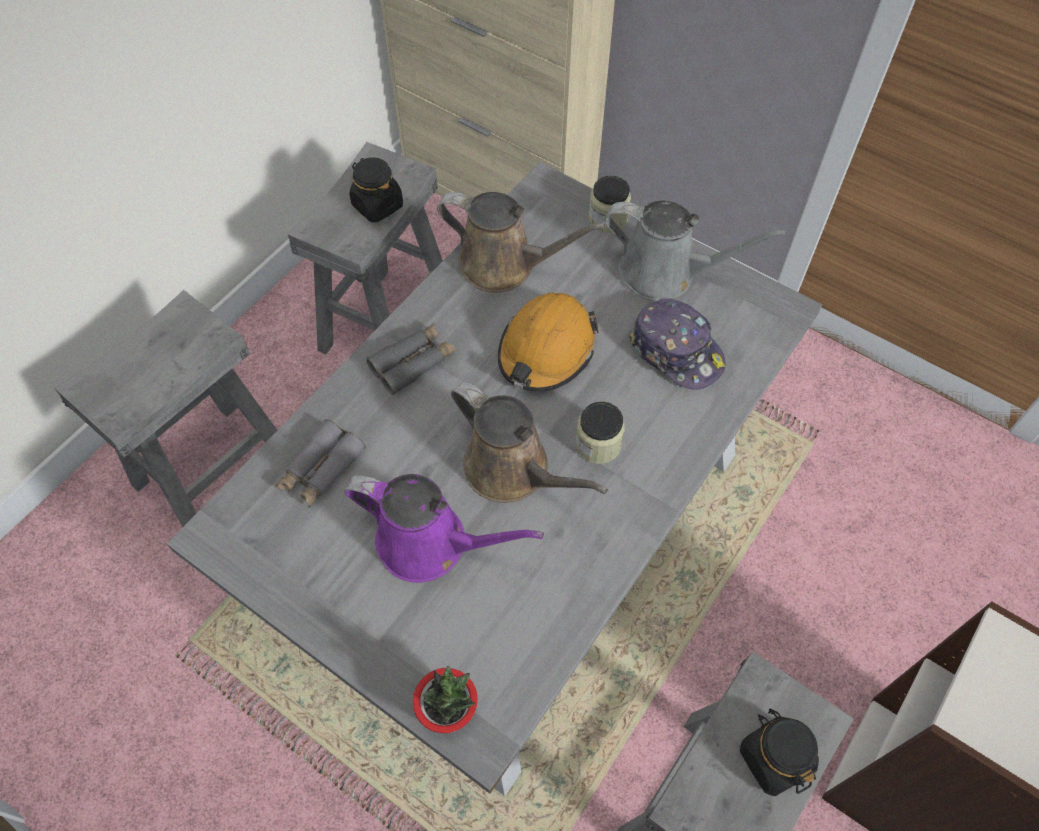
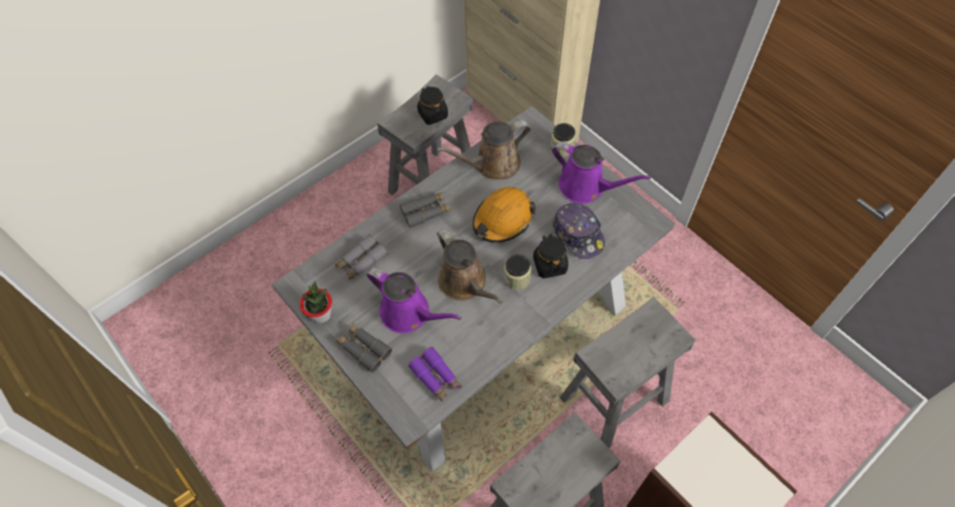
camera: 15 degrees right, 0 degrees up
(214, 469) = (312, 251): grey stool -> grey stool (614, 398)
(366, 626) = (364, 349): none -> grey binoculars
(449, 713) = (395, 403): potted plant -> potted plant (321, 314)
(504, 265) = (493, 165): brown watering can -> brown watering can turned 120 degrees clockwise
(509, 648) = (436, 377): none -> purple binoculars
(665, 273) = (586, 187): grey watering can -> purple watering can
(774, 759) = (568, 471): black jar -> black jar (549, 265)

